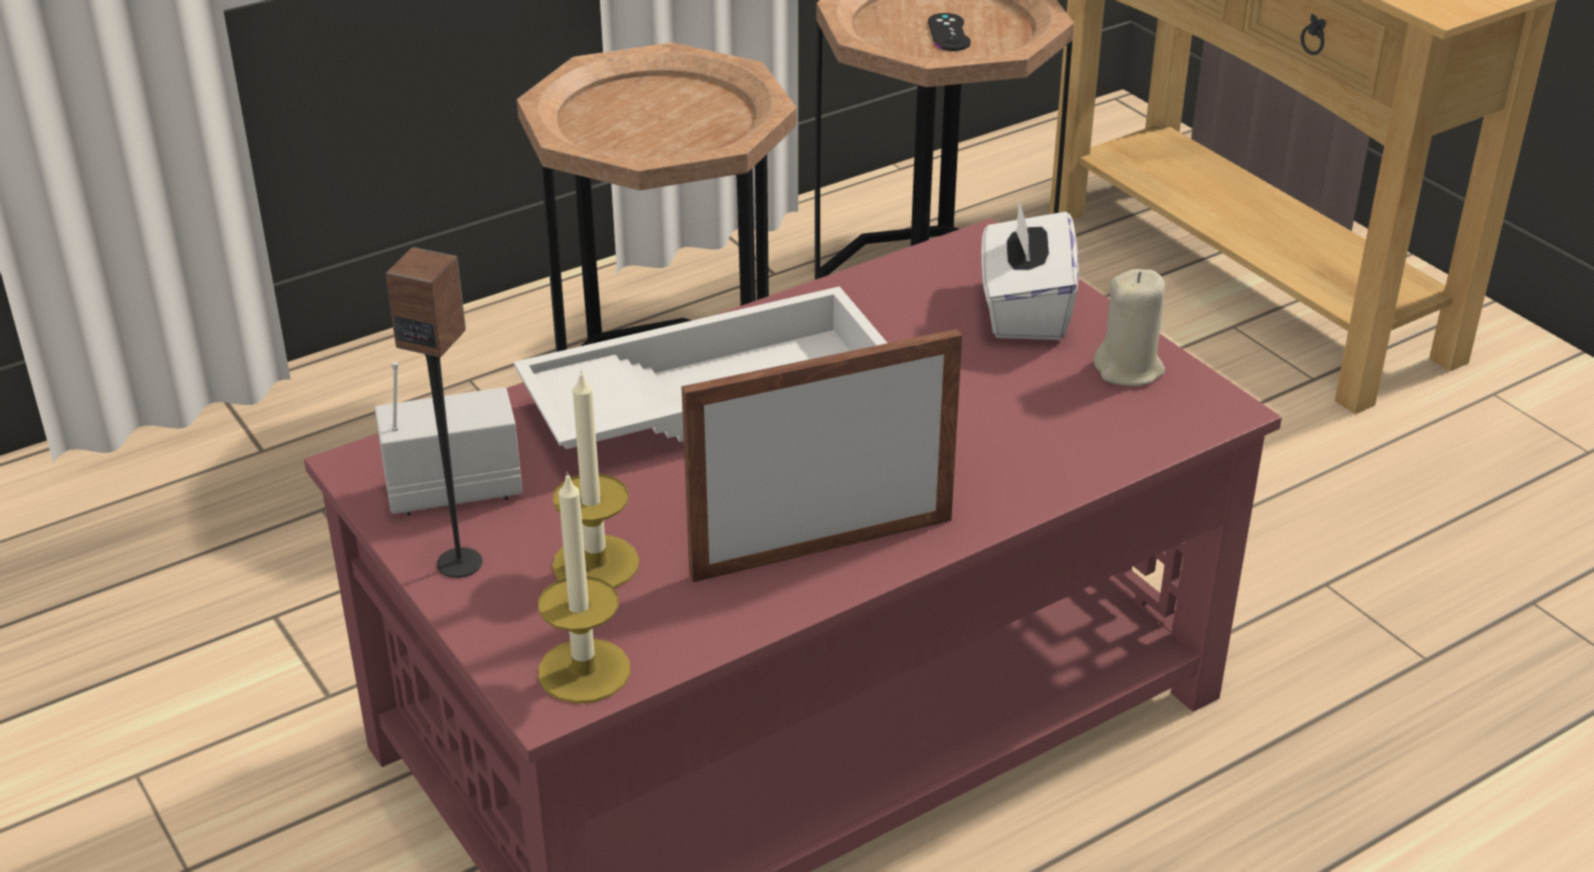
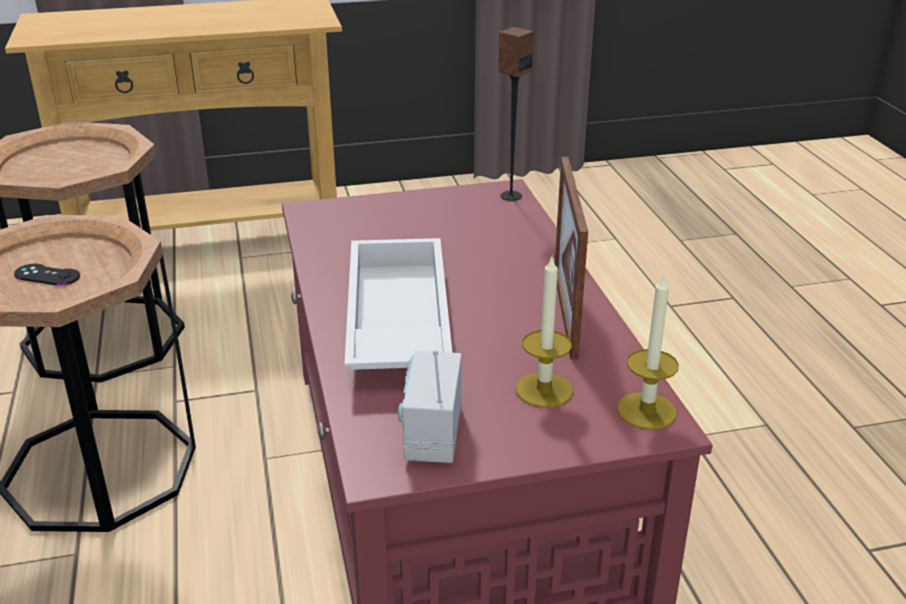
camera: 70 degrees left, 5 degrees down
(460, 562) = (517, 443): speaker -> speaker (510, 196)
(949, 33) = (76, 162): black game controller -> black game controller (47, 275)
(1024, 310) = (384, 214): white tissue box -> none
(1129, 369) = (459, 201): beige candle -> none

